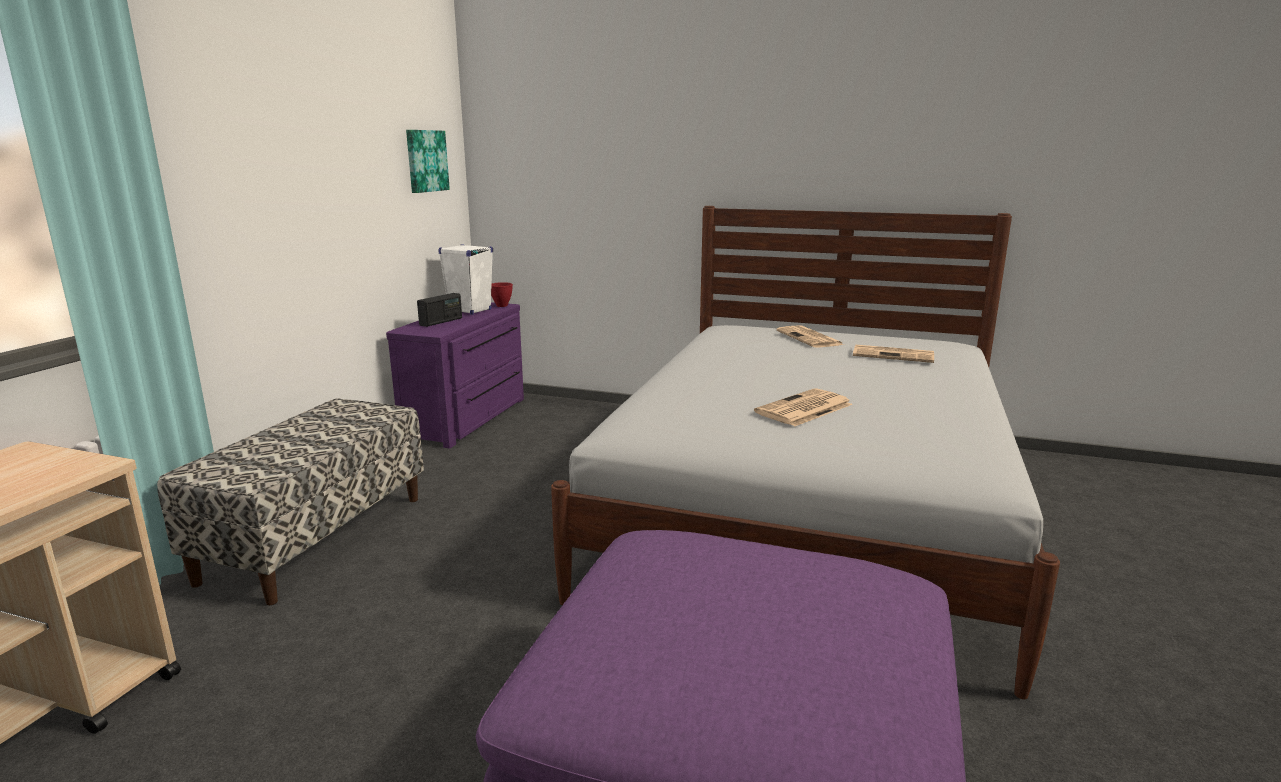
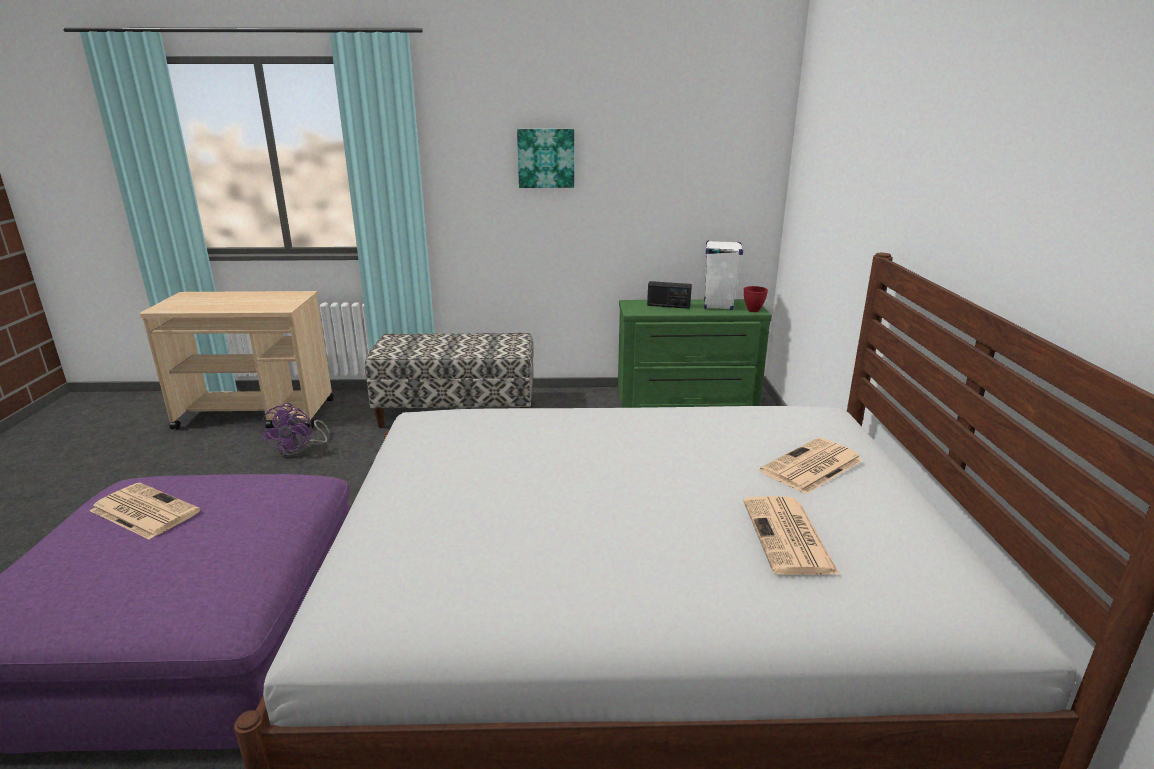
camera: 70 degrees right, 5 degrees up
(253, 689) = (299, 450): none -> purple fan
(426, 161) = (718, 157): picture -> picture (546, 158)
(469, 419) = (687, 401): purple dresser -> green dresser
(803, 409) = (493, 485): newspaper -> newspaper (143, 511)

